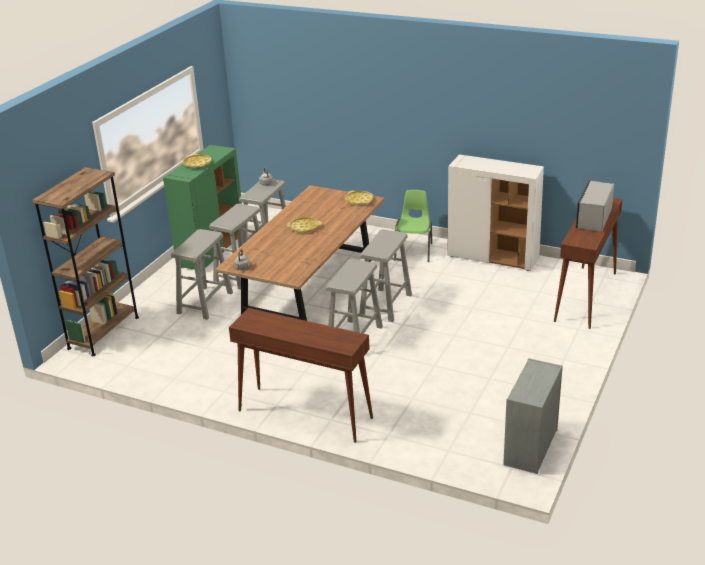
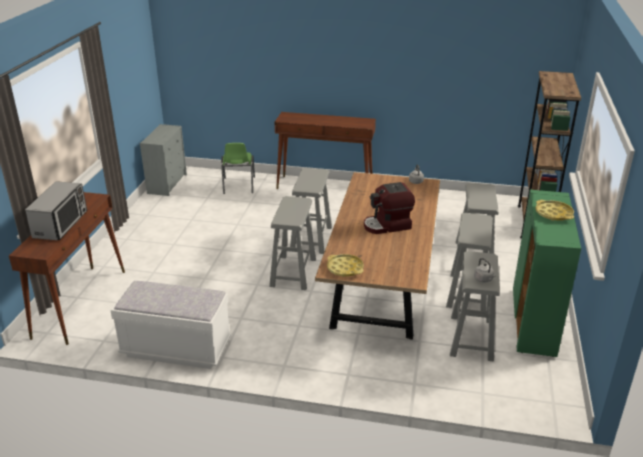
camera: 165 degrees right, 0 degrees up
(304, 227) = (387, 226): yellow tray -> coffee machine
(414, 251) = (279, 349): green chair -> green chair (238, 186)
(493, 257) = (176, 349): white cabinet -> white bench

